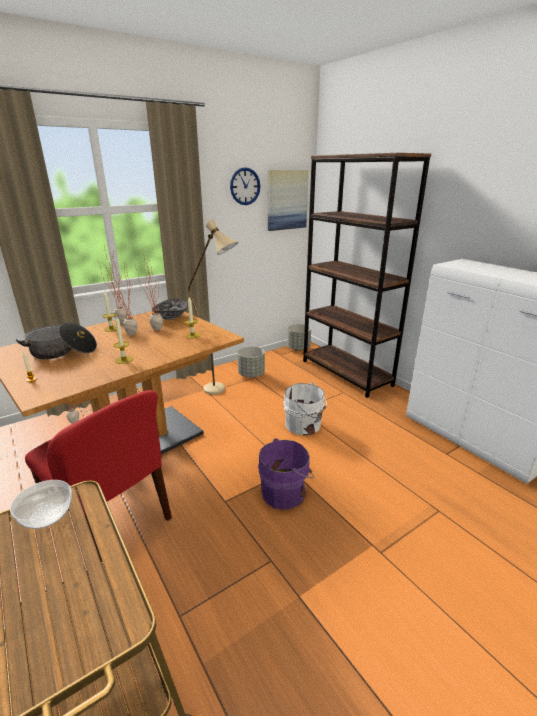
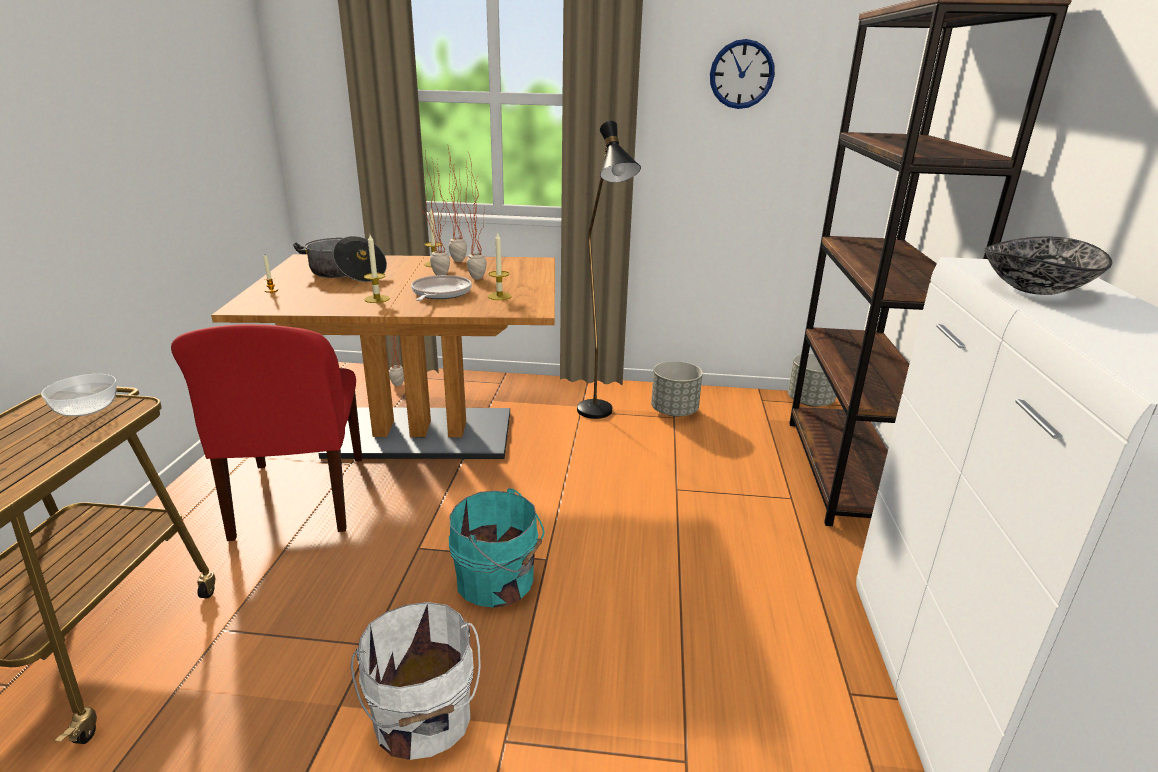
camera: 40 degrees right, 0 degrees up
(155, 344) = (440, 293): none -> frying pan
(170, 317) = (522, 269): bowl -> bowl (1034, 288)
(221, 391) = (599, 416): beige floor lamp -> black floor lamp
(285, 492) = (498, 581): purple bucket -> turquoise bucket
(286, 200) = (835, 106): picture -> none
(304, 425) = (651, 514): white bucket -> white bucket (423, 720)

